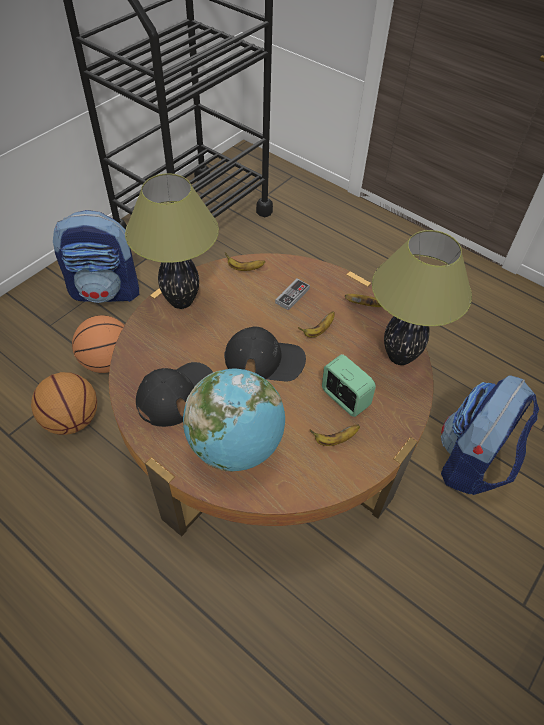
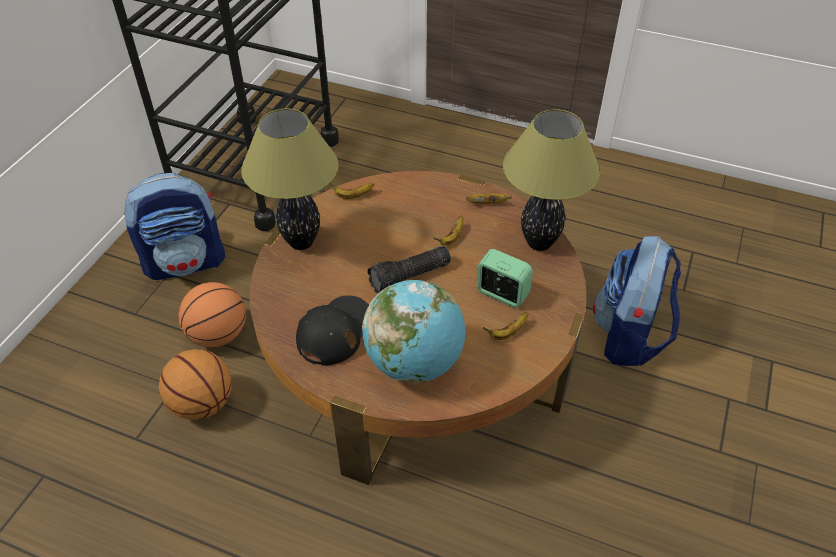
camera: 15 degrees left, 5 degrees down
(264, 359) = (410, 277): black cap -> flashlight
(292, 296) = (412, 211): game controller -> none

